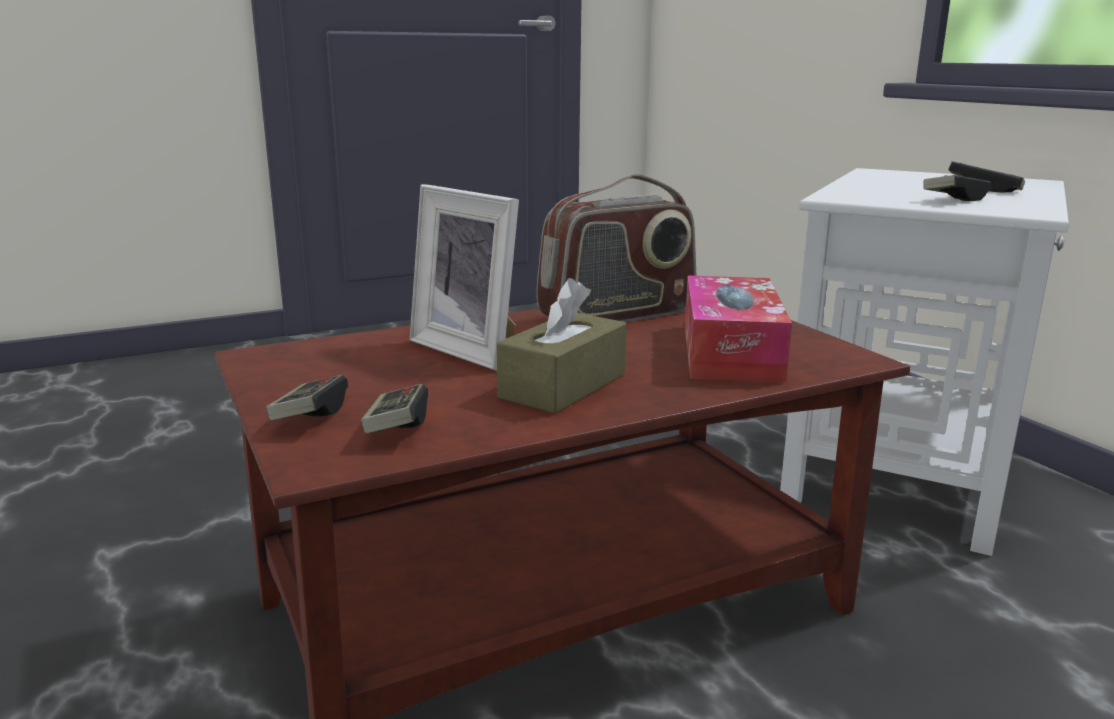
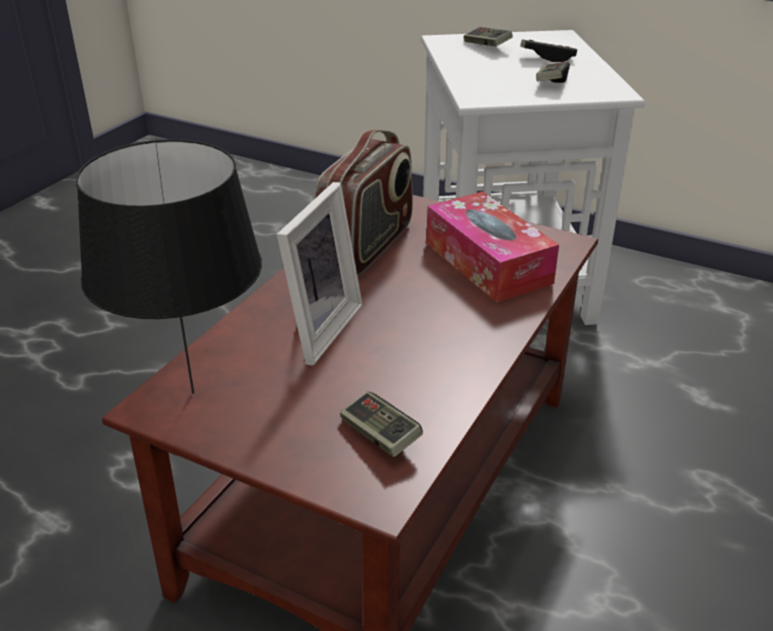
camera: 35 degrees left, 15 degrees up
(303, 357) = (195, 392): none -> black table lamp
(310, 415) = (303, 453): game controller -> game controller (486, 46)
(472, 349) = (316, 329): picture frame -> picture frame turned 75 degrees counterclockwise
(563, 386) = (430, 344): brown tissue box -> none

